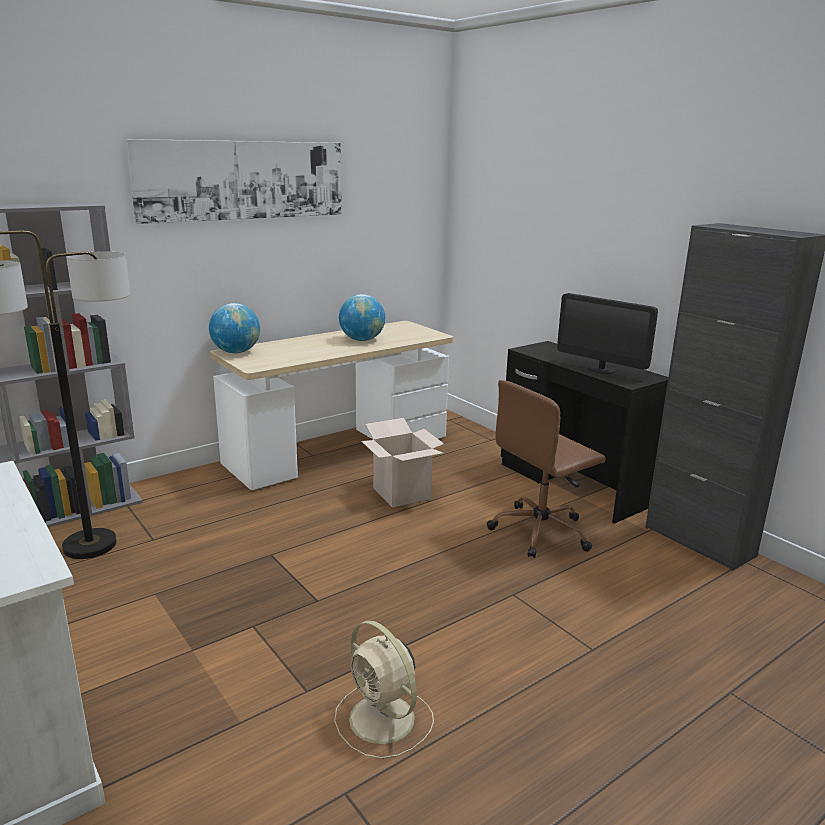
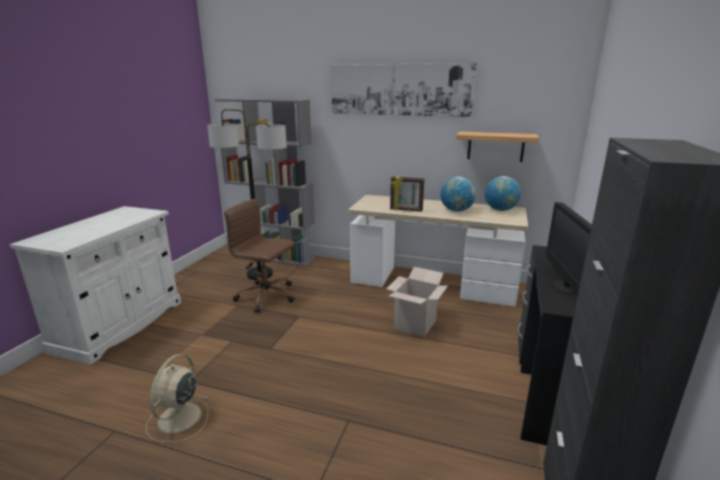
camera: 55 degrees right, 0 degrees up
(236, 352) = (374, 198): globe -> globe (500, 210)
(314, 354) = (406, 210): none -> picture frame
(368, 250) = (495, 146): none -> shelf
(541, 531) = (449, 402): brown office chair -> brown office chair (267, 296)

